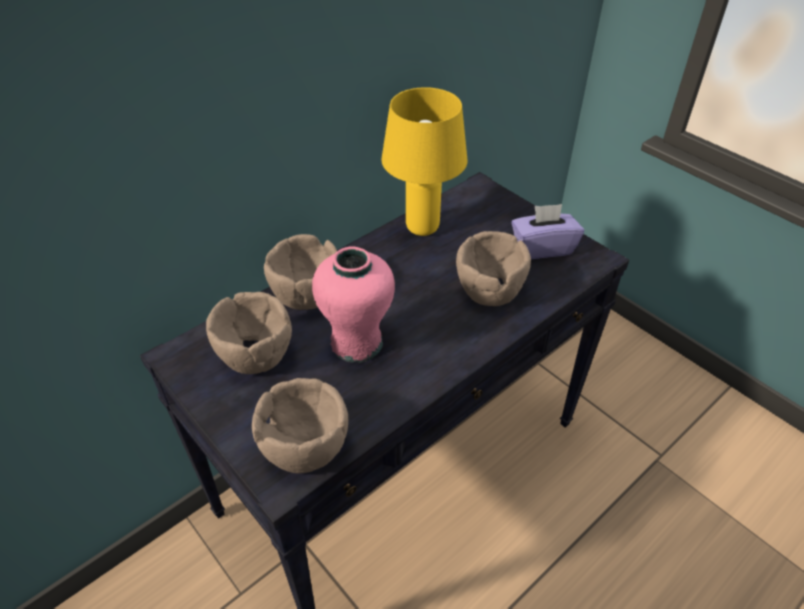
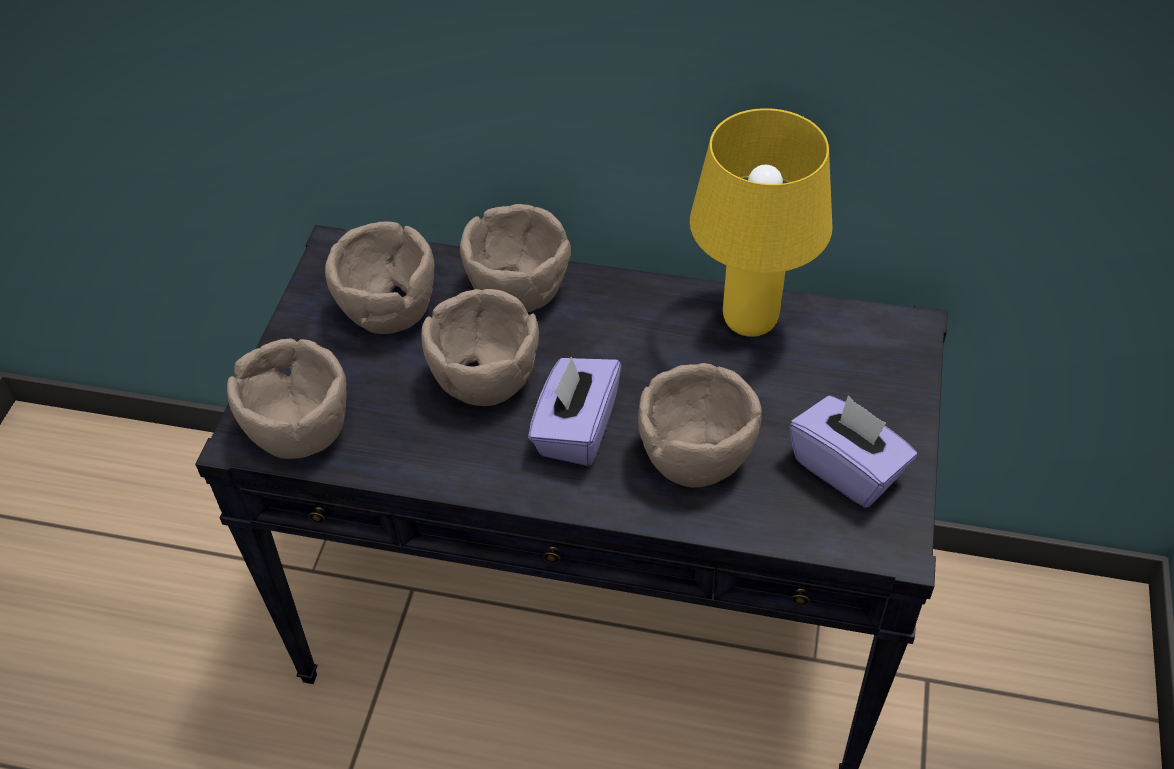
camera: 55 degrees right, 5 degrees up
(356, 342) = (483, 380): pink vase -> brown bowl
(429, 324) = (576, 430): none -> purple tissue box

